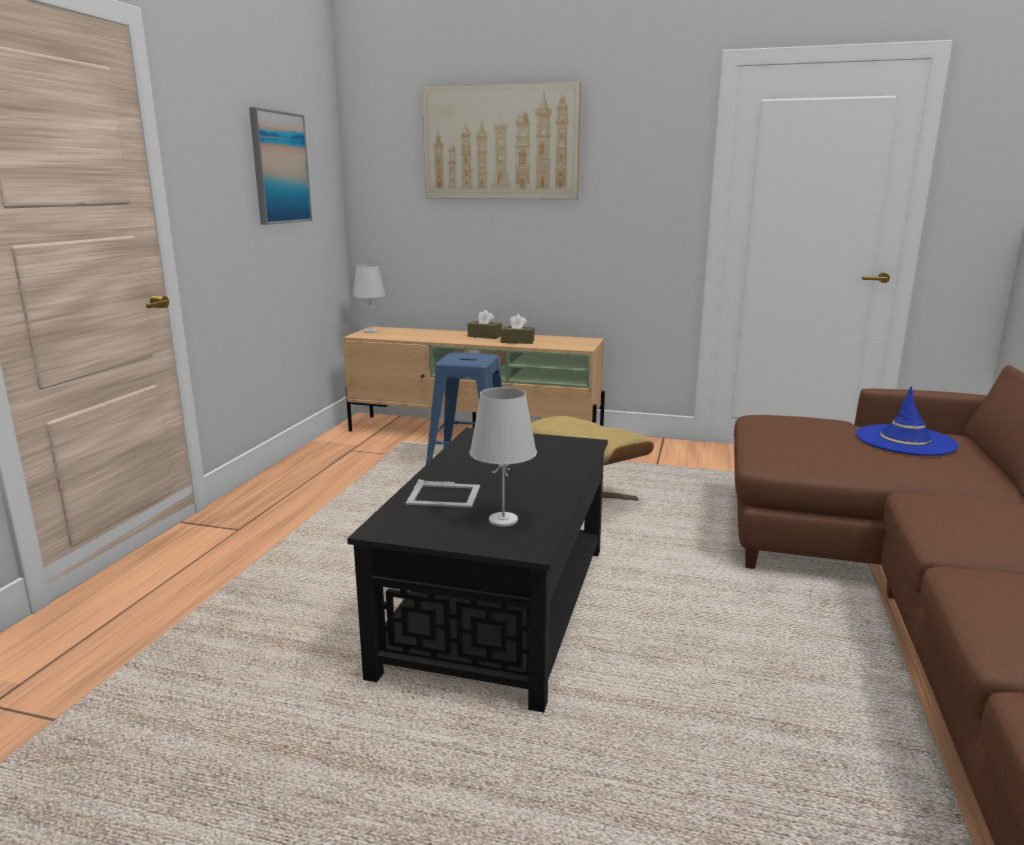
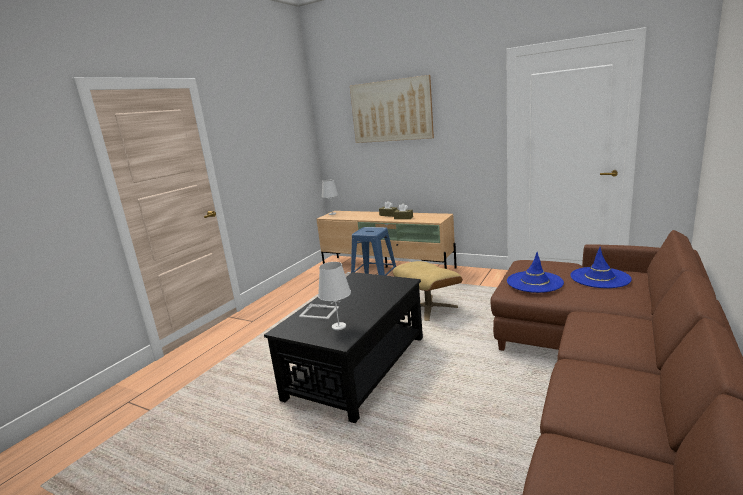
camera: 15 degrees right, 0 degrees up
(279, 168) = (276, 137): picture -> none
(805, 446) = (534, 282): none -> blue hat

